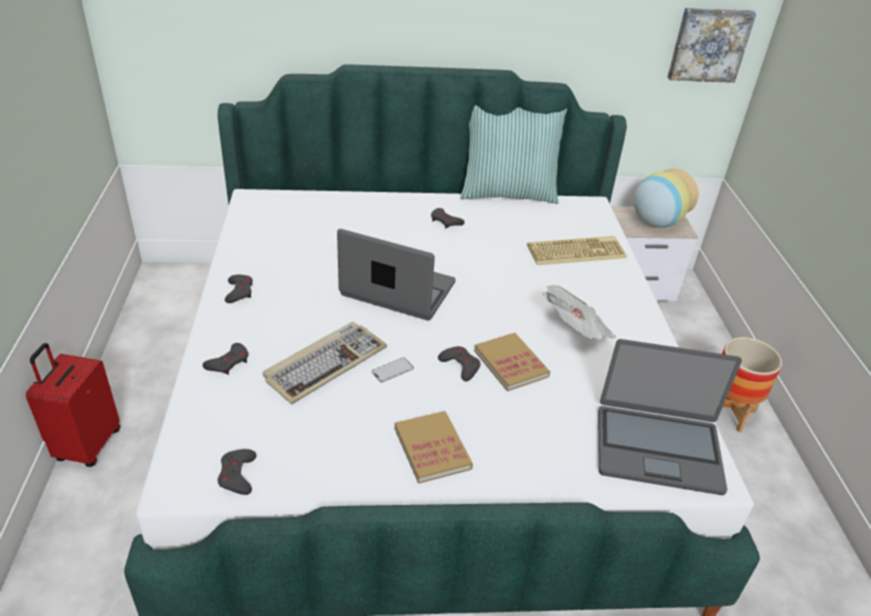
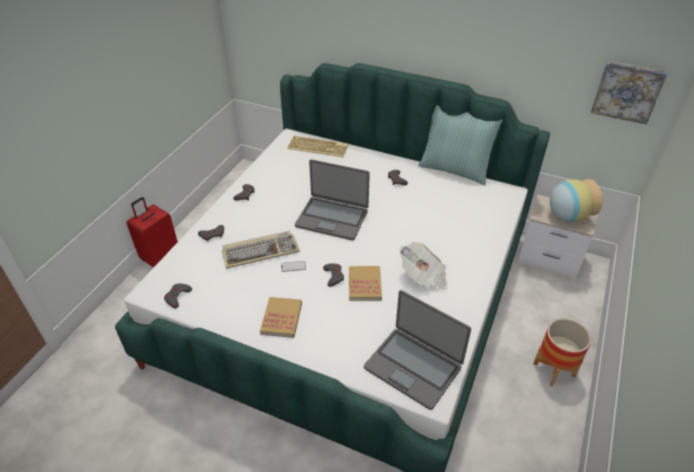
camera: 30 degrees right, 5 degrees up
(397, 290) = (332, 218): laptop -> laptop turned 150 degrees clockwise
(576, 251) = (469, 223): keyboard -> keyboard (318, 146)

